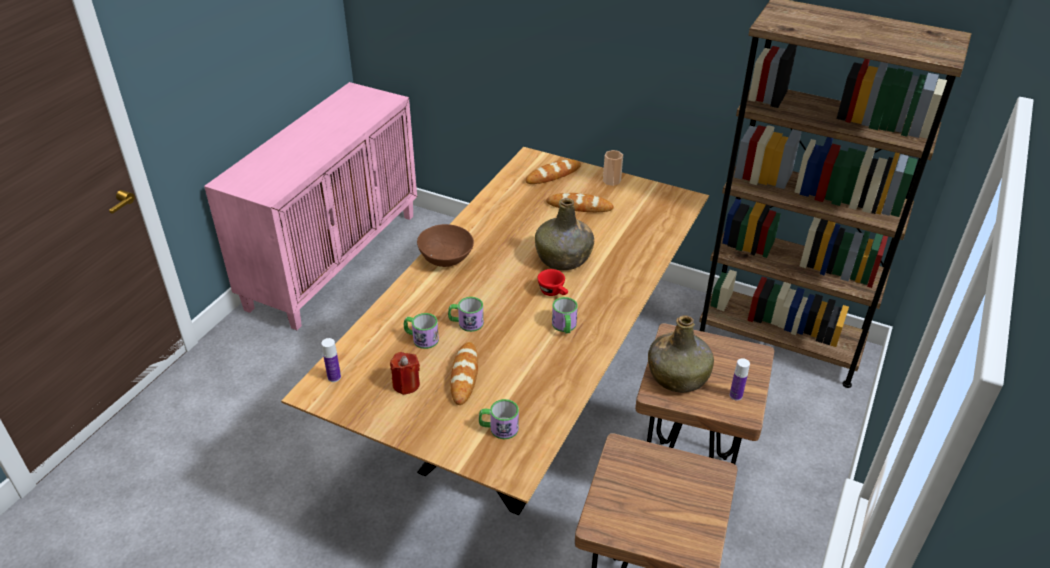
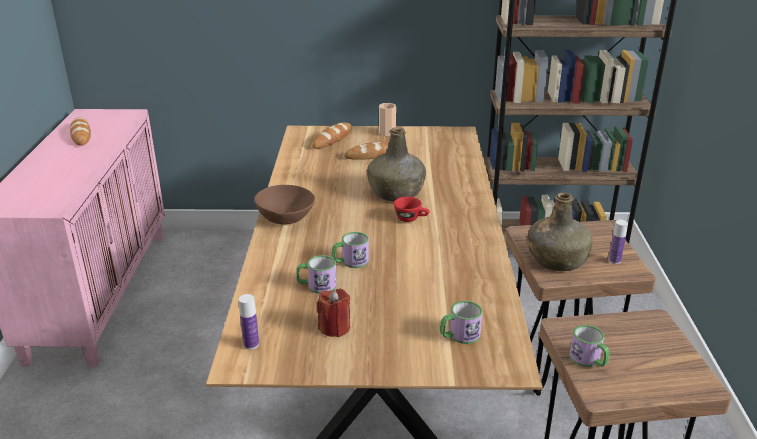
camera: 25 degrees left, 10 degrees down
(464, 375) = (387, 303): bread -> bread (81, 135)
(564, 326) = (445, 241): mug -> mug (589, 360)

